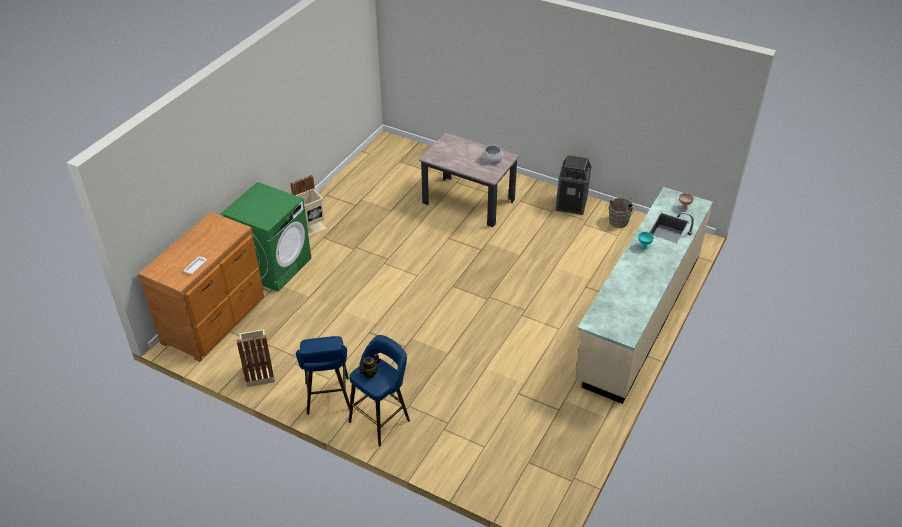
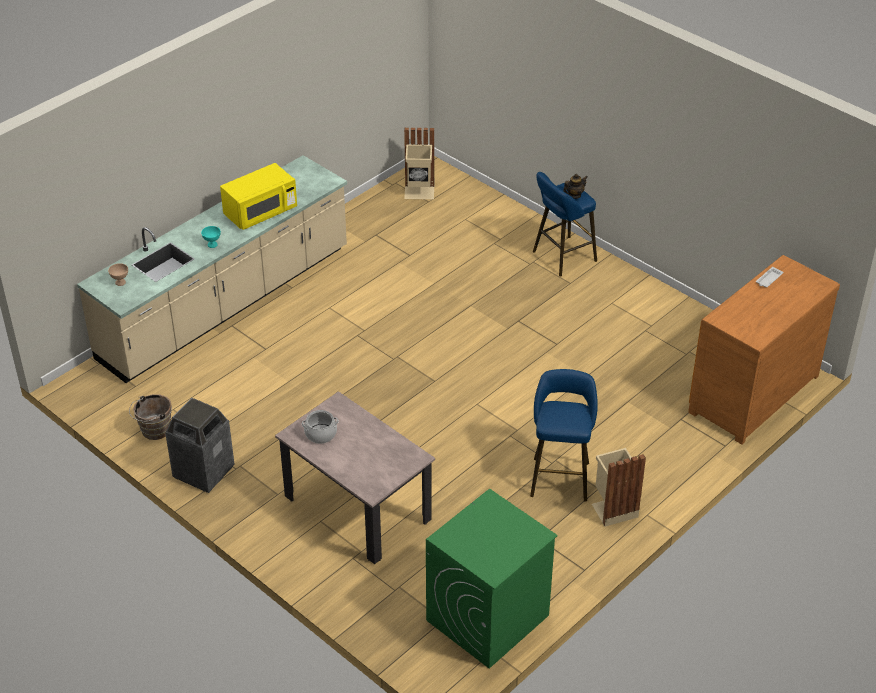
camera: 165 degrees left, 0 degrees up
(259, 374) = (693, 321): beige trash can -> beige trash can (419, 192)
(273, 266) = (674, 455): green washing machine -> green washing machine (487, 618)
(328, 398) = (616, 285): blue stool -> blue stool (560, 476)
(628, 281) = (260, 212): none -> yellow microwave

